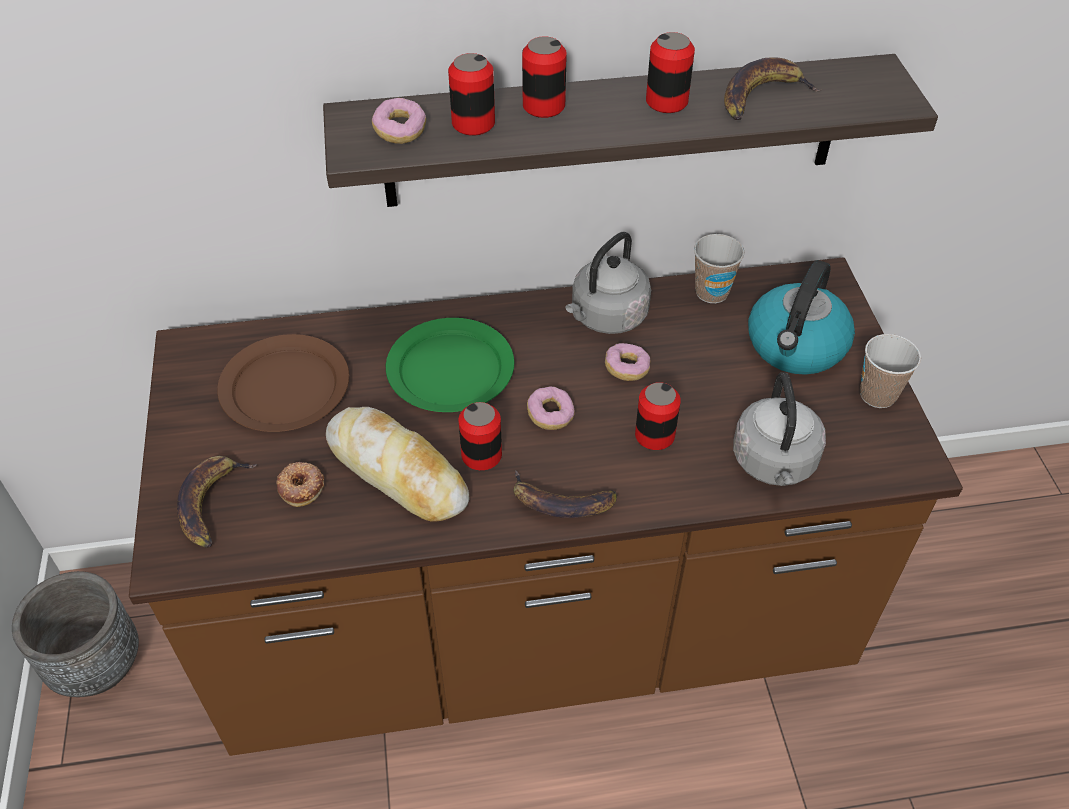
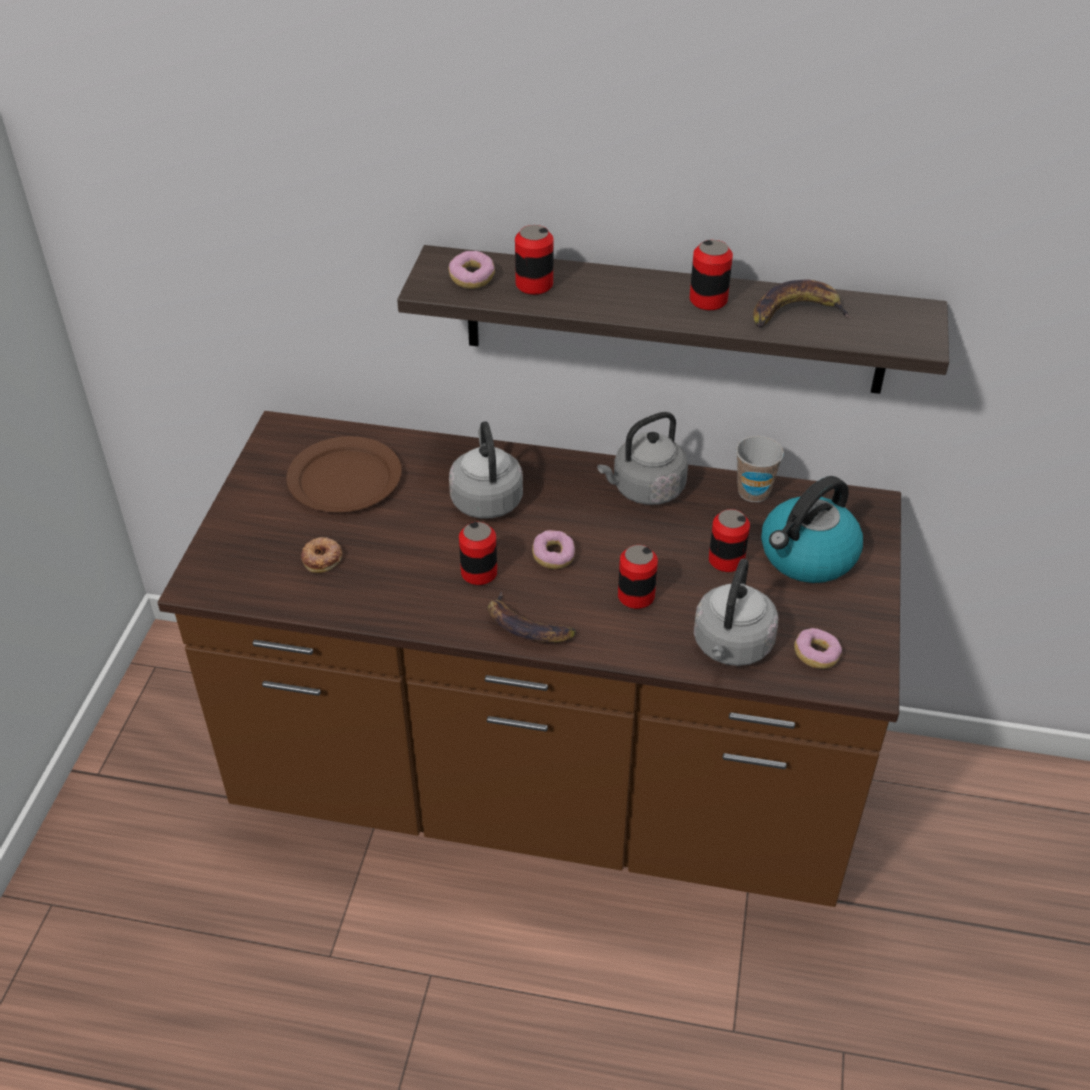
camera: 20 degrees right, 5 degrees down
(97, 664) = (156, 703): grey planter -> none
(212, 502) = (248, 551): banana -> none
(397, 472) = (403, 567): bread -> none
(449, 369) = (486, 498): green plate -> grey kettle
(543, 106) = (600, 282): can -> can (726, 560)
(626, 369) = (640, 536): donut -> donut (816, 655)
(877, 395) = (862, 616): cup -> none

